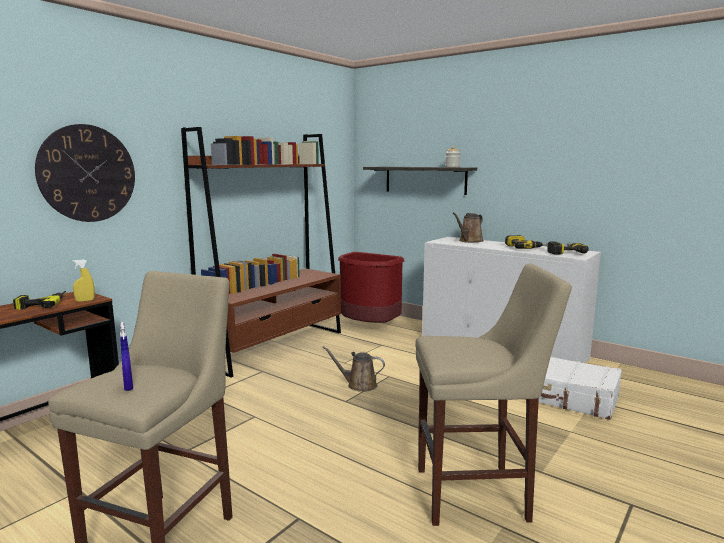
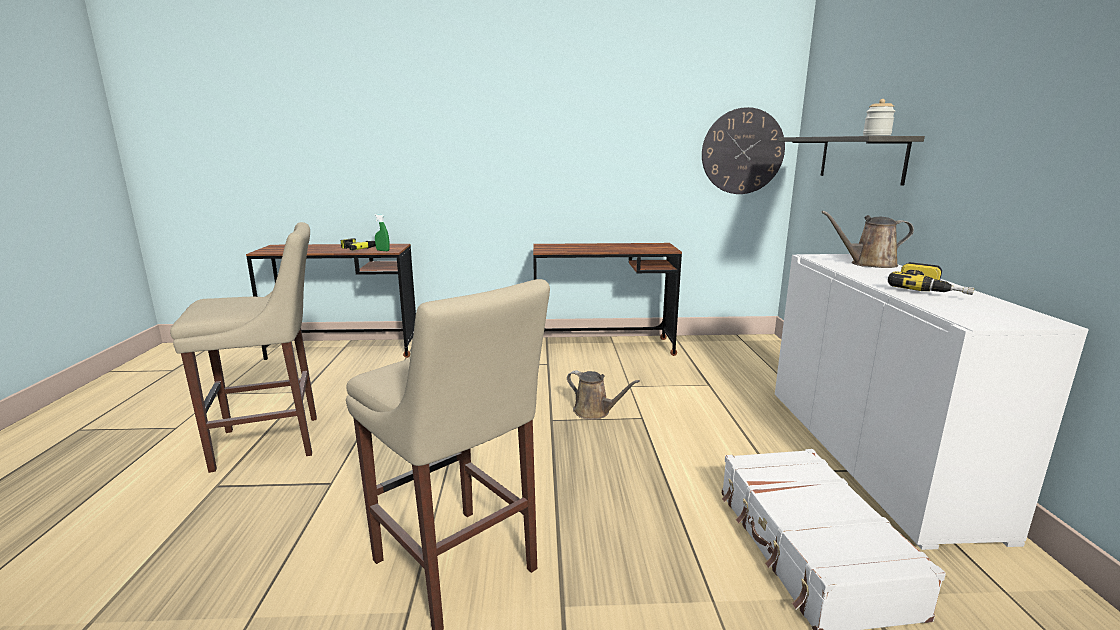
camera: 50 degrees right, 5 degrees up
(85, 301) = (383, 250): yellow spray bottle -> green spray bottle
(87, 173) = (420, 140): wall clock -> wall clock (742, 151)
(128, 387) = (214, 307): blue spray bottle -> none
(275, 347) = (602, 348): brown bookcase -> brown desk
(359, 385) = (594, 412): brown watering can -> brown watering can turned 150 degrees clockwise
(369, 327) = (739, 361): red trash can -> none
(564, 252) = (978, 310): power drill -> none

